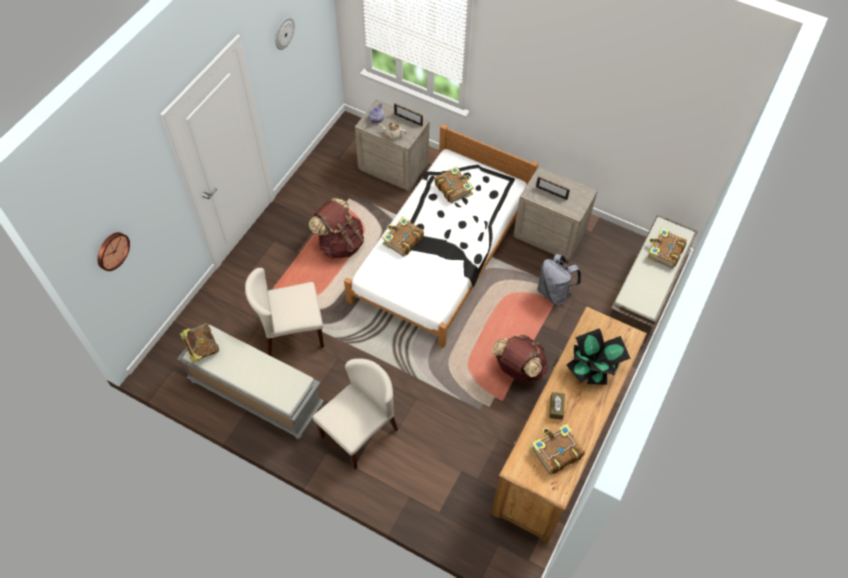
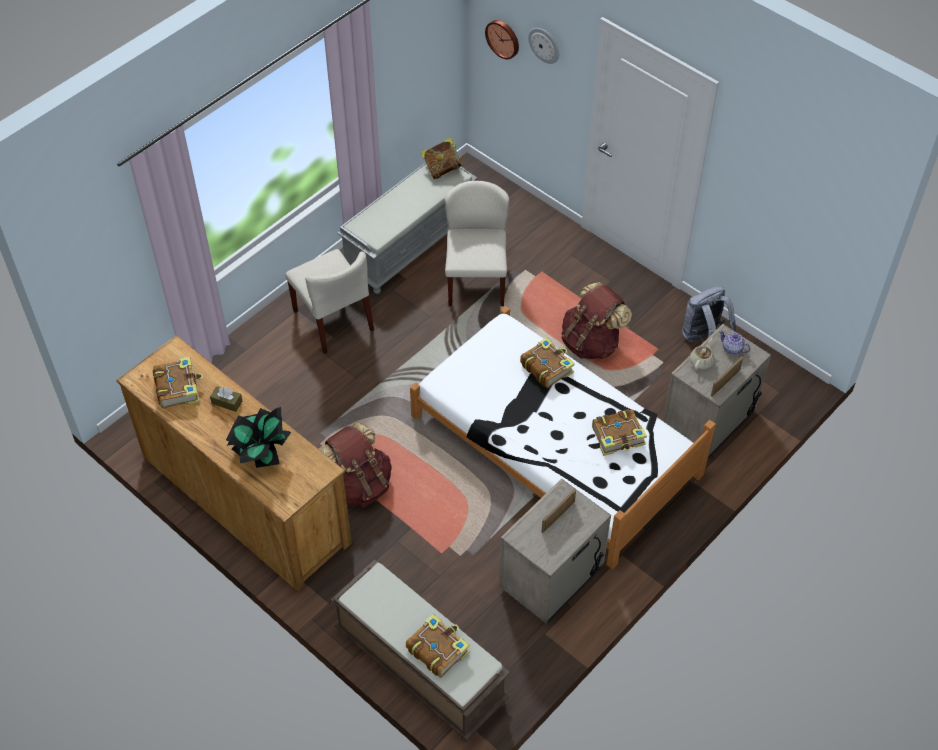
camera: 105 degrees right, 5 degrees down
(284, 32) = (775, 166): wall clock -> wall clock (544, 45)
(554, 292) = (455, 556): grey backpack -> grey backpack (703, 338)

